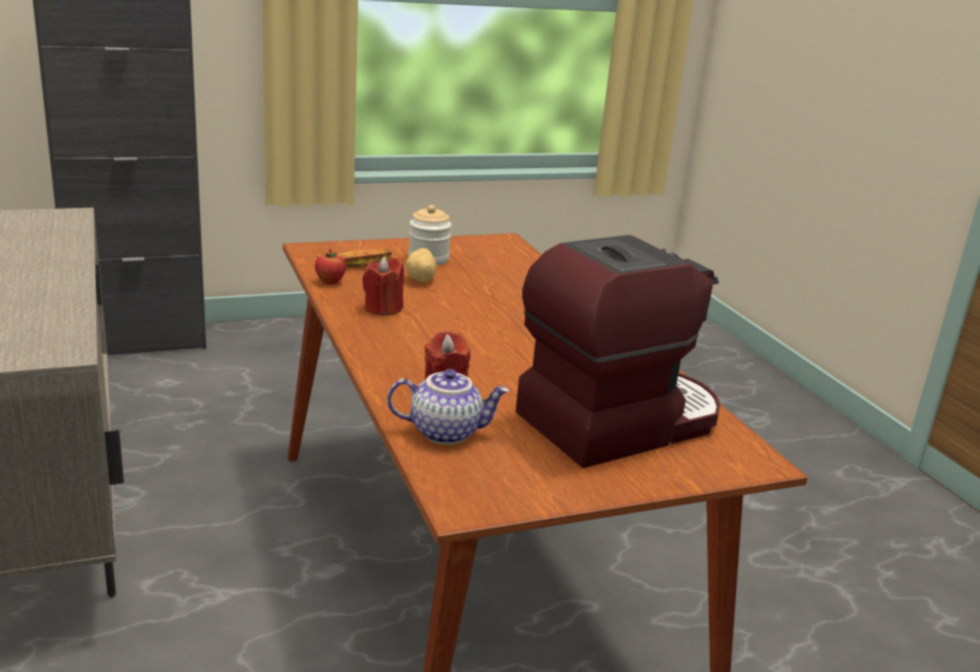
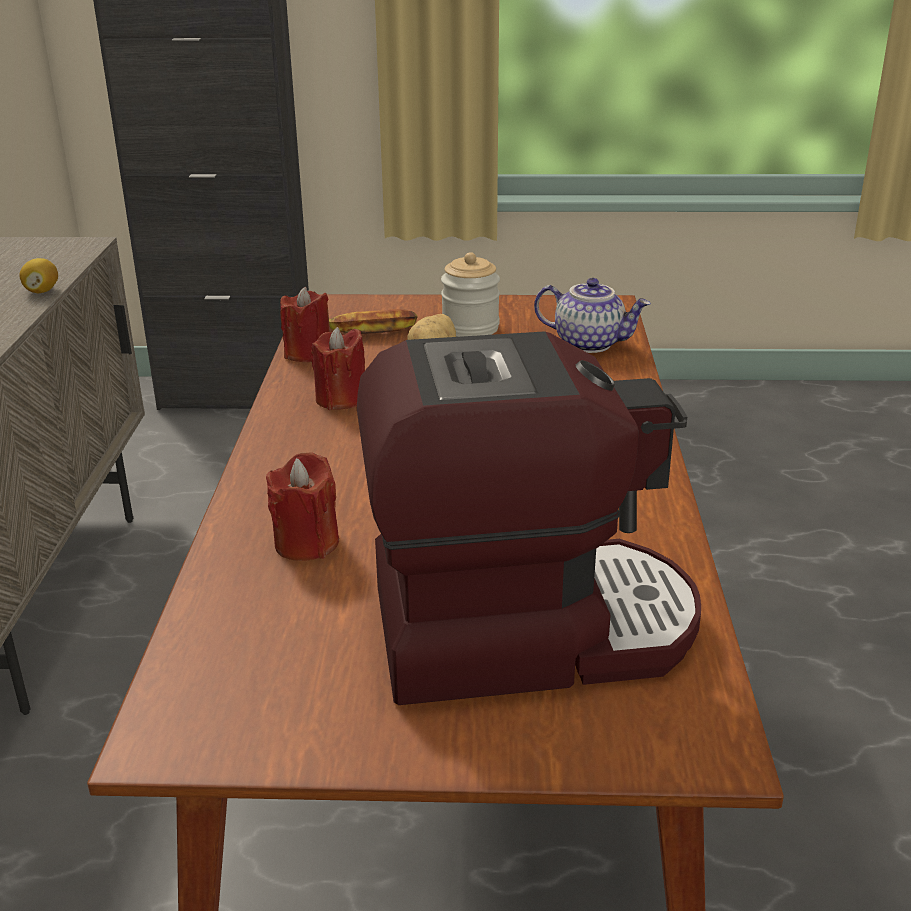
camera: 25 degrees right, 5 degrees up
(76, 250) = (42, 291): none -> lemon
(330, 282) = (308, 354): apple -> red candle
(446, 432) = (252, 606): teapot -> teapot (590, 343)

